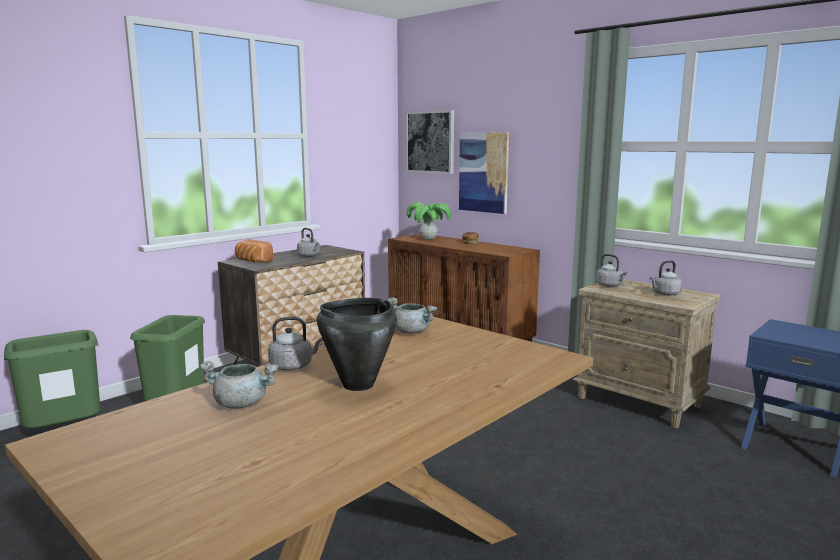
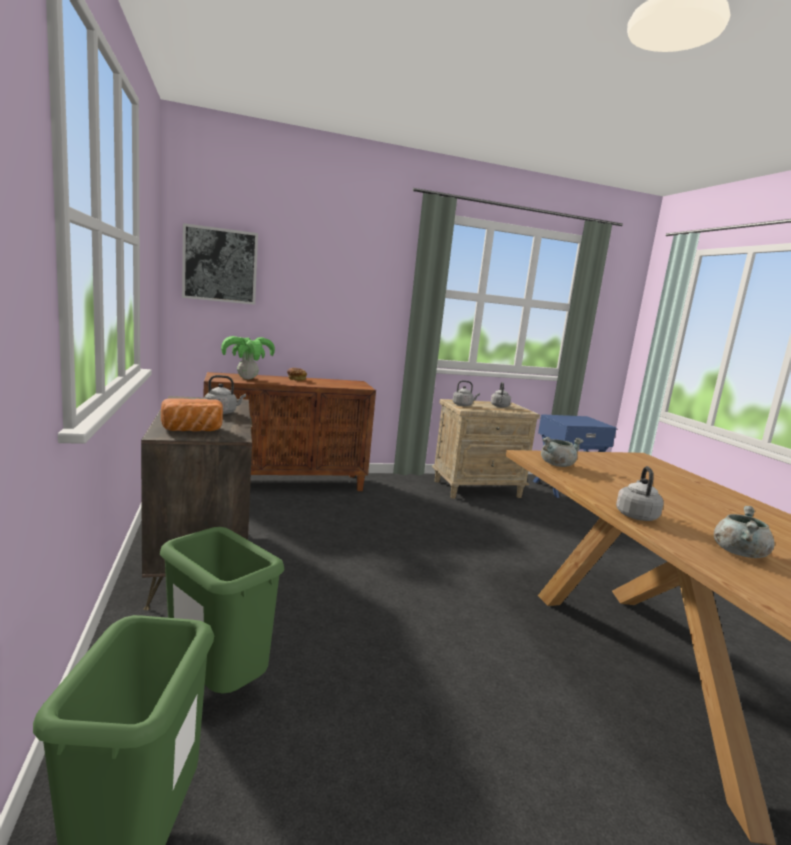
camera: 60 degrees left, 0 degrees up
(357, 385) = (691, 509): black cooking pot -> none
(483, 172) = (297, 305): picture -> none

